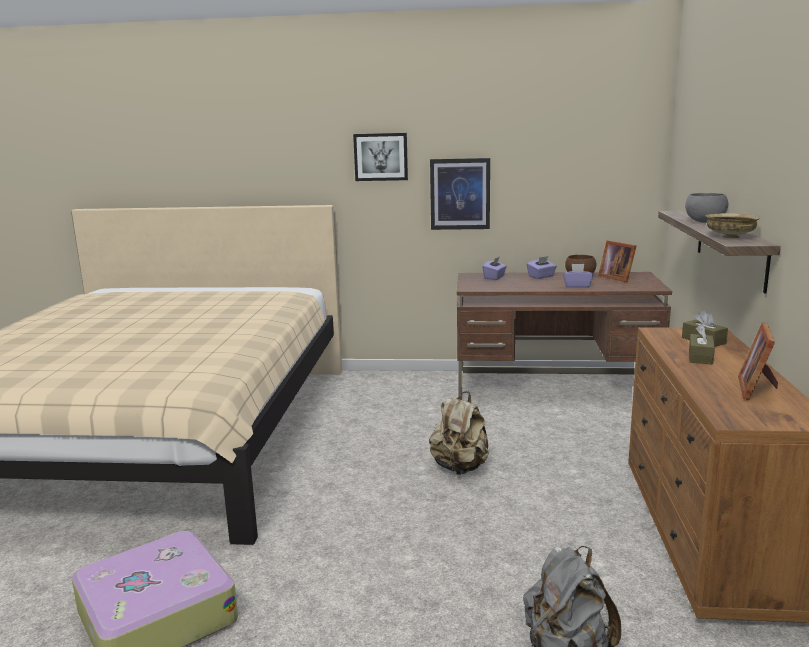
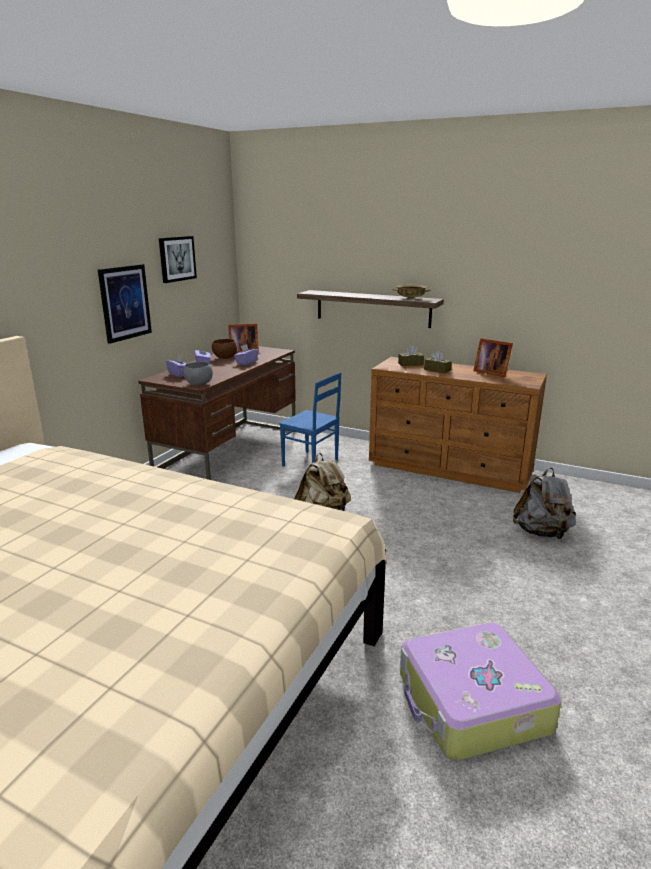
camera: 70 degrees left, 5 degrees up
(381, 157) = (53, 270): picture -> picture (177, 258)
(581, 433) = (310, 463): none -> blue chair
(704, 222) = (357, 295): grey bowl -> grey bowl (199, 384)

